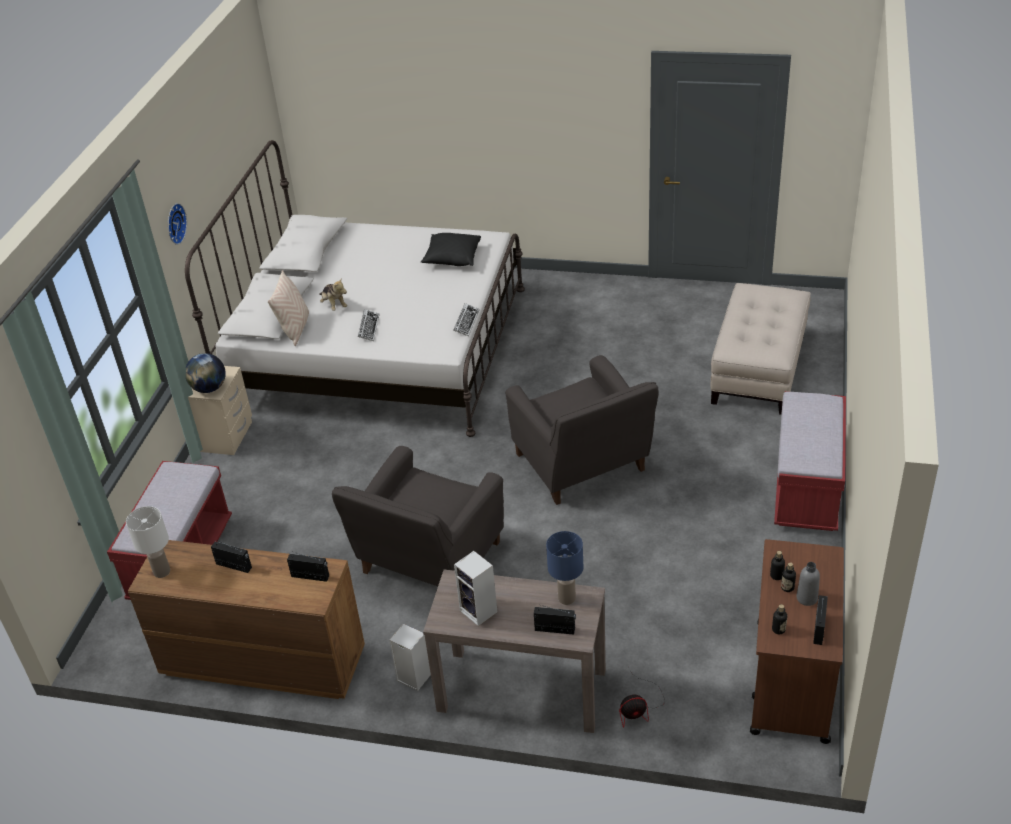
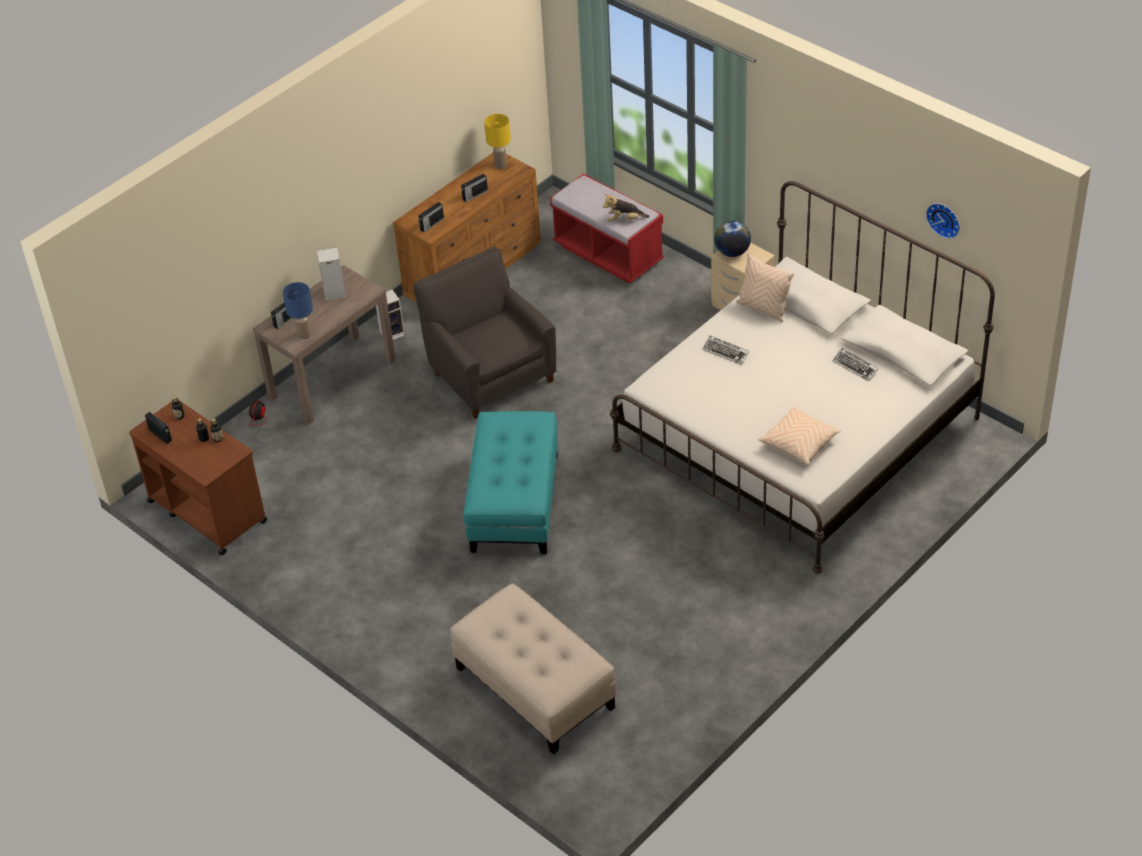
camera: 120 degrees right, 5 degrees up
(162, 571) = (500, 165): white table lamp -> yellow table lamp
(174, 223) = (804, 154): wall clock -> wall clock (944, 219)
(334, 305) = (782, 341): plush toy -> plush toy (625, 220)
(452, 258) = (799, 443): black pillow -> beige pillow
(466, 322) = (680, 414): keyboard -> keyboard (855, 366)
(583, 466) = (513, 502): grey armchair -> turquoise ottoman
(806, 598) = (186, 443): grey bottle -> none
(807, 489) = (358, 627): red bench -> none

